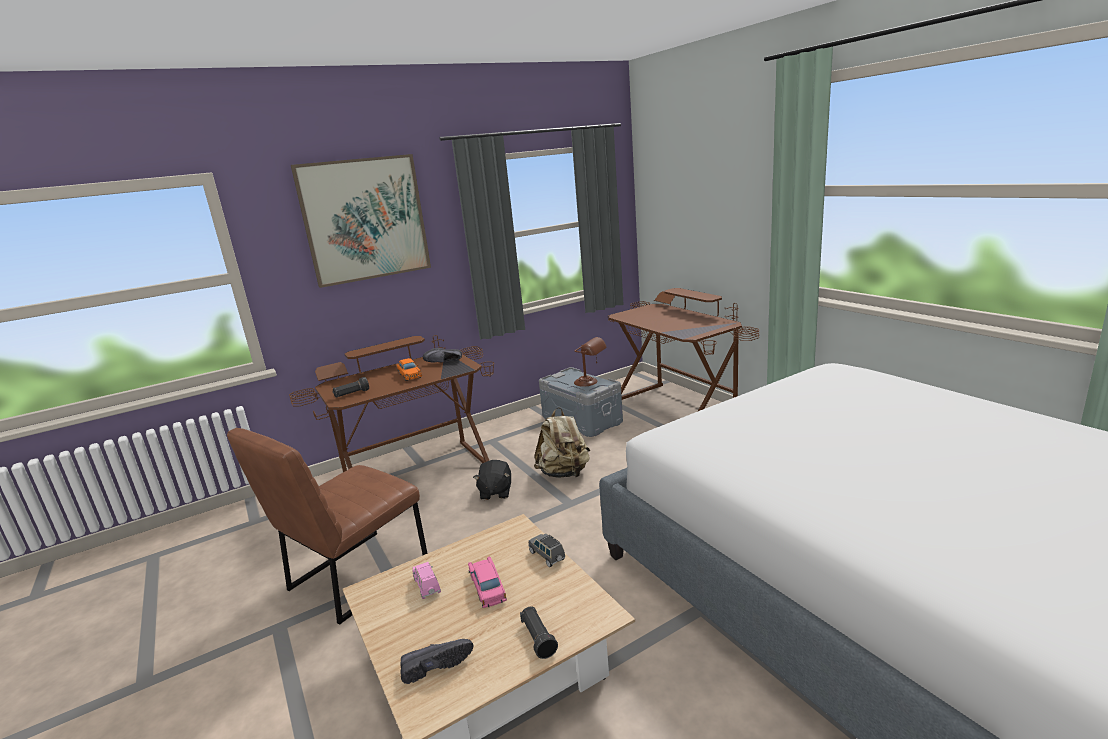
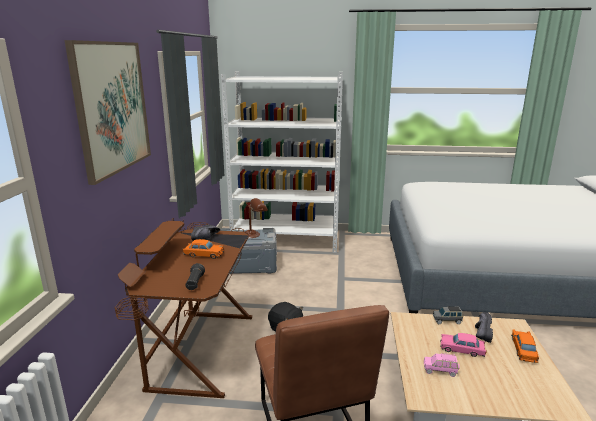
camera: 55 degrees left, 0 degrees up
(436, 664) = (526, 391): black shoe -> black shoe (480, 332)
(538, 639) = (523, 350): black flashlight -> orange toy car
(564, 473) = (303, 297): beige backpack -> none
(676, 407) = (286, 239): brown desk -> white bookcase

